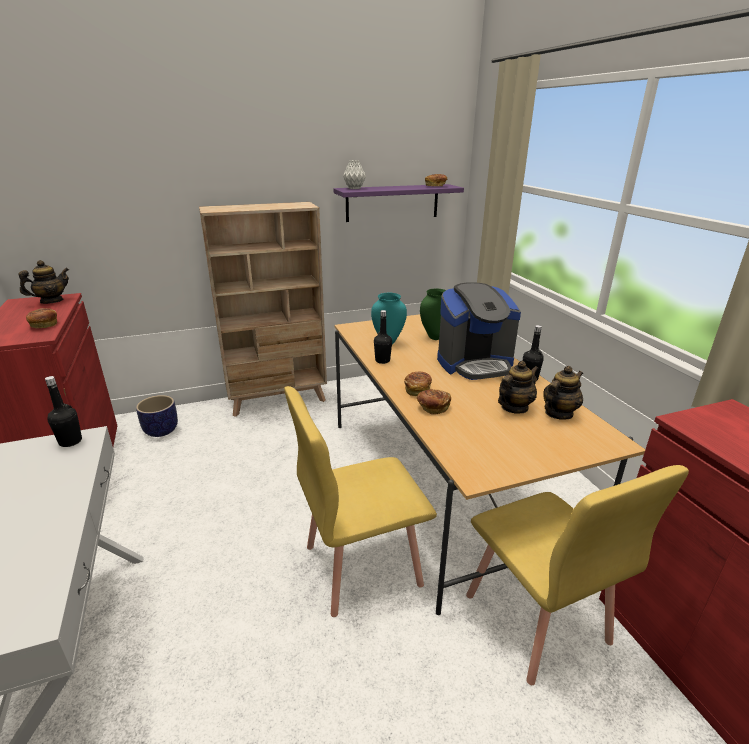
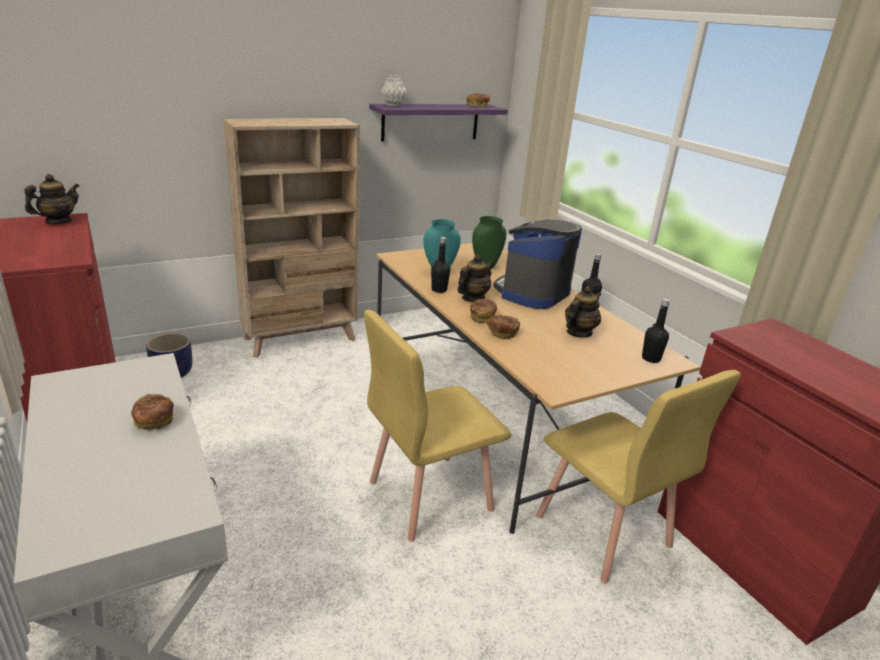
camera: 10 degrees left, 0 degrees up
(44, 325) = (68, 247): bread -> bread (154, 421)
(70, 441) = (142, 367): black bottle -> black bottle (651, 358)
(475, 363) = (532, 293): coffee machine -> coffee machine turned 150 degrees clockwise
(558, 413) = (620, 337): teapot -> teapot (472, 298)

